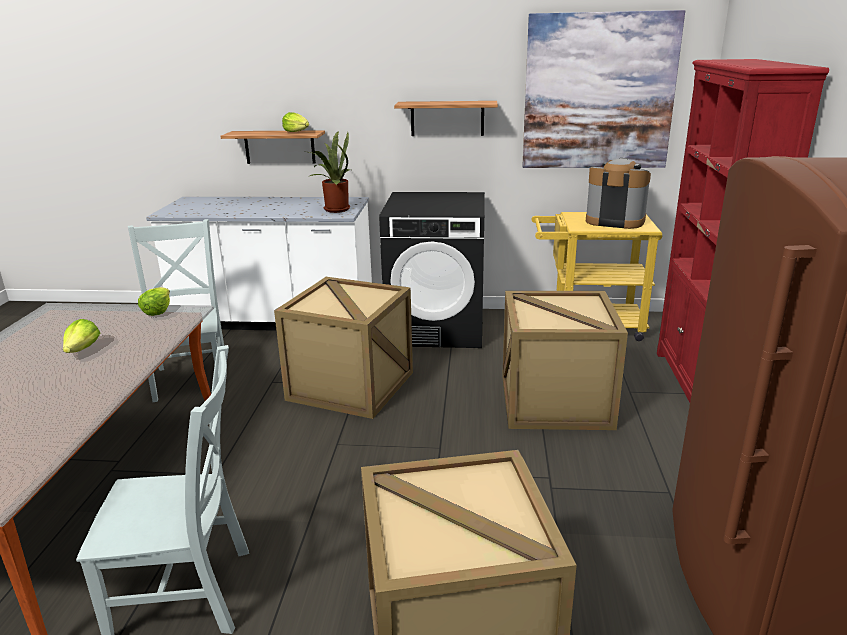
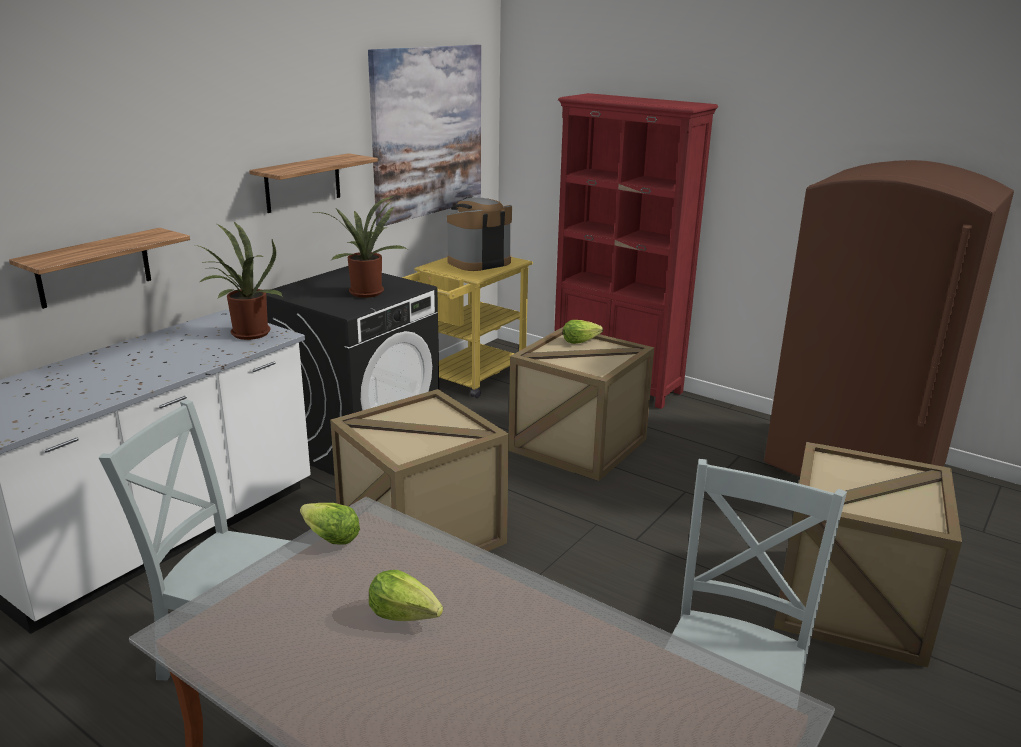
camera: 60 degrees left, 0 degrees up
(297, 132) = (139, 238): lettuce -> lettuce (580, 341)
(438, 206) = (366, 291): none -> potted plant

